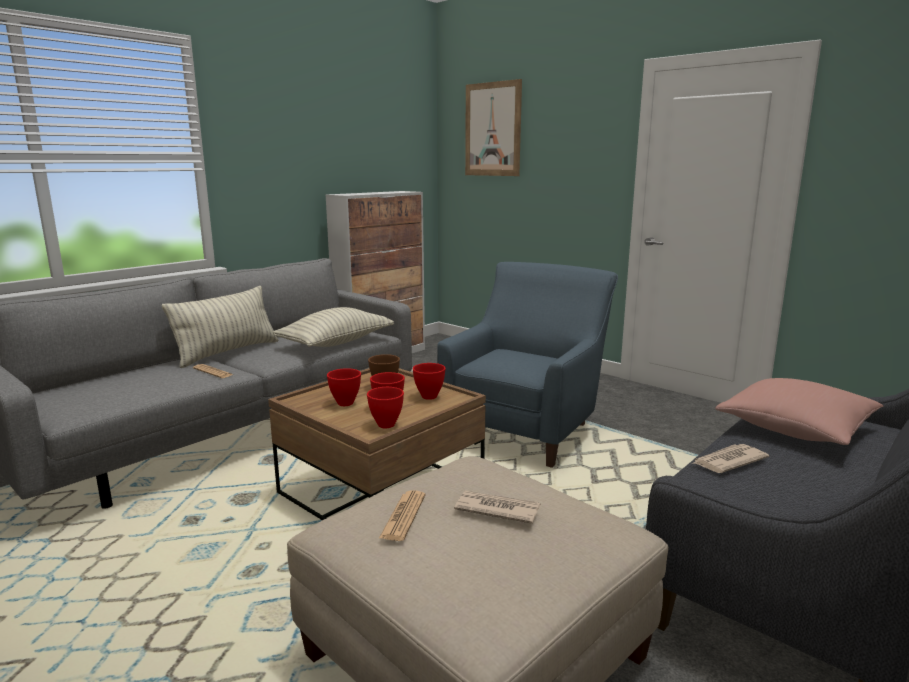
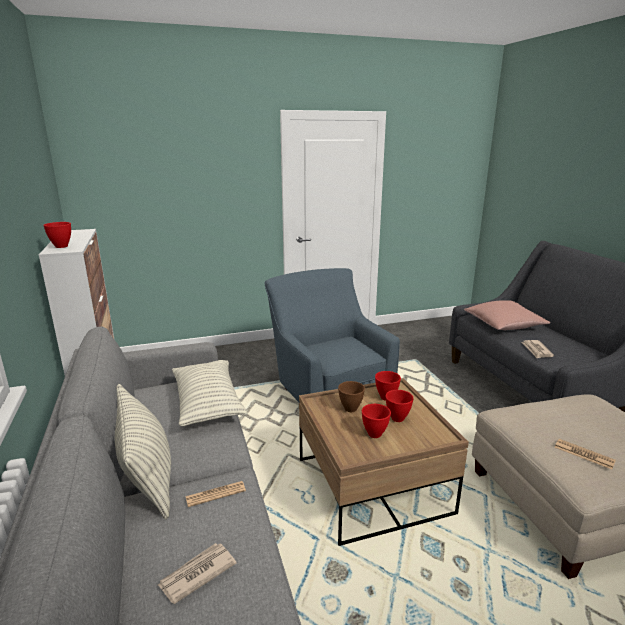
camera: 60 degrees left, 5 degrees up
(386, 425) = (431, 427): red bowl -> red bowl (62, 246)
(492, 129) = (135, 159): picture -> none
(496, 509) = (577, 423): newspaper -> newspaper (196, 574)

